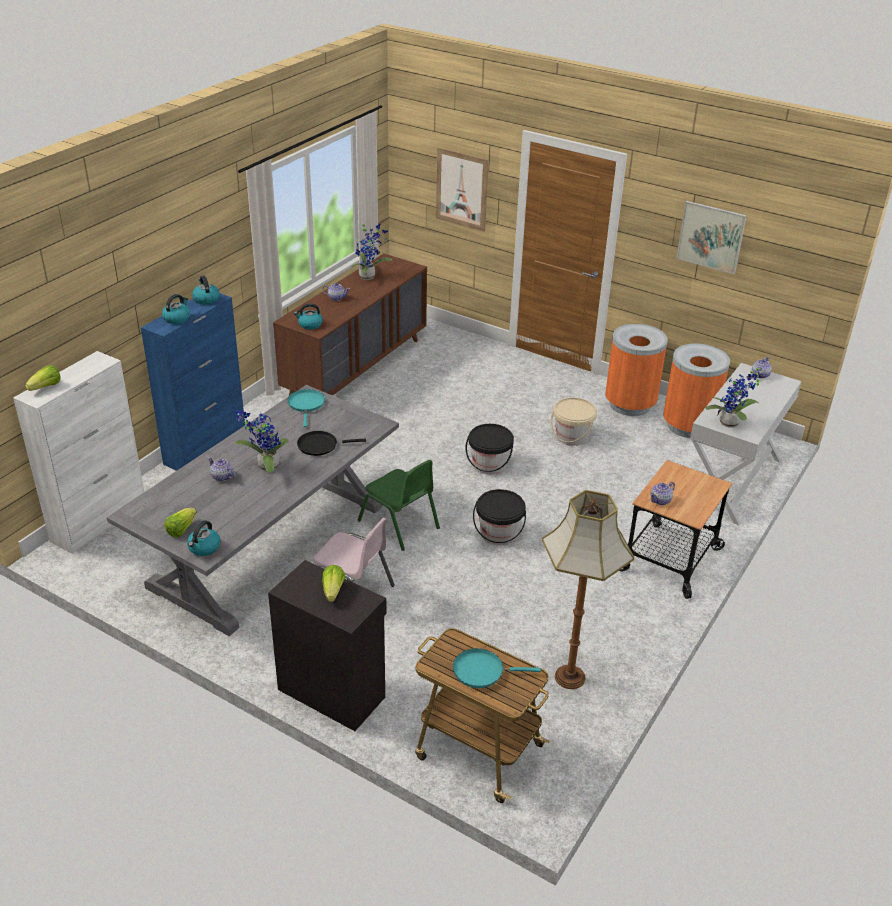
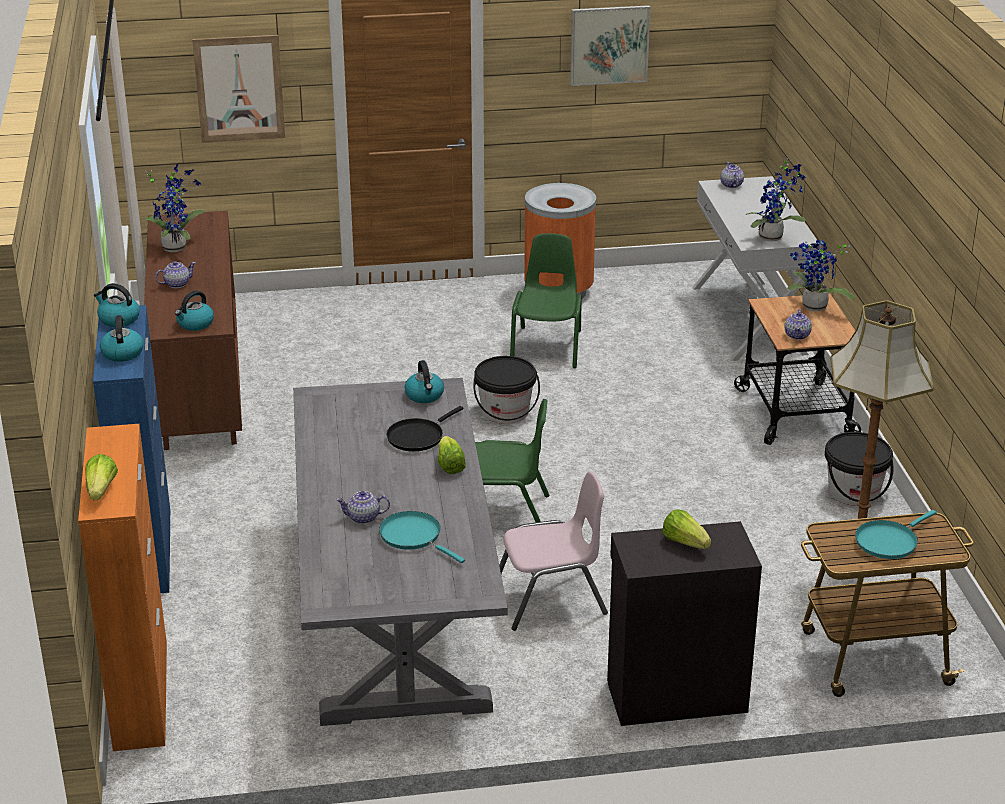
camera: 40 degrees left, 5 degrees down
(99, 520) = (141, 694): white cabinet -> orange cabinet
(181, 529) = (410, 587): lettuce -> lettuce (450, 465)
(204, 548) = (467, 589): kettle -> kettle (425, 396)
(265, 466) = (394, 484): potted plant -> potted plant (813, 308)
(306, 405) = (331, 406): turquoise frying pan -> turquoise frying pan (414, 536)
(499, 533) = (612, 470): black bucket -> black bucket (854, 492)
(572, 436) = (547, 347): beige bucket -> green chair
(688, 426) = (642, 287): orange trash can -> none

